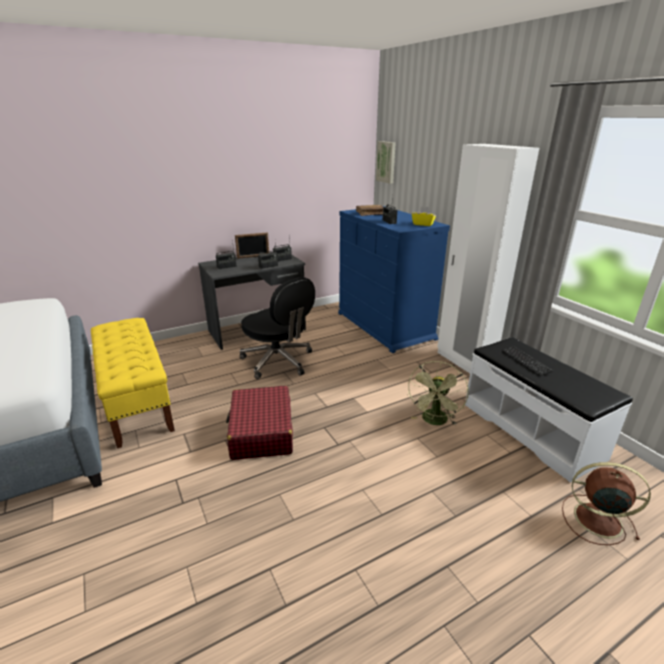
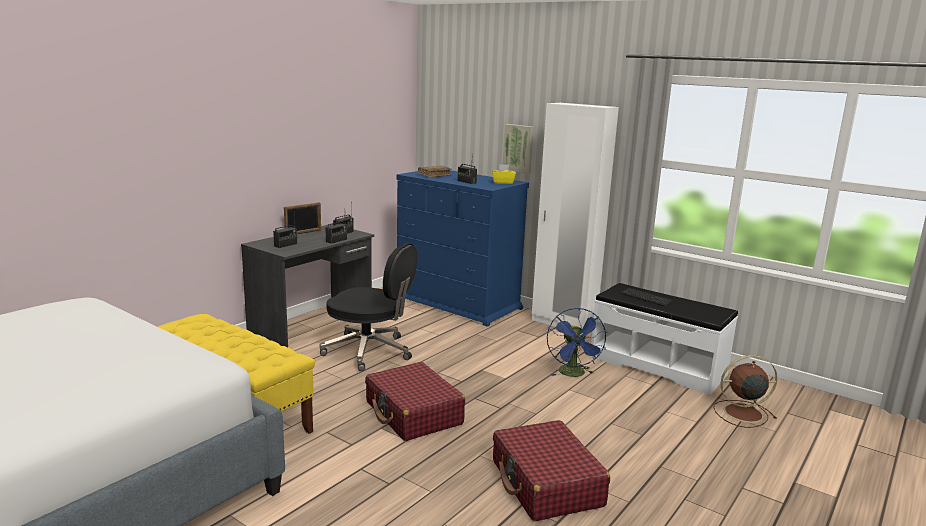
camera: 25 degrees left, 10 degrees down
(312, 549) = (546, 484): none -> red suitcase
(386, 162) = (434, 120): picture -> picture (518, 148)
(434, 421) = (574, 374): green fan -> blue fan

